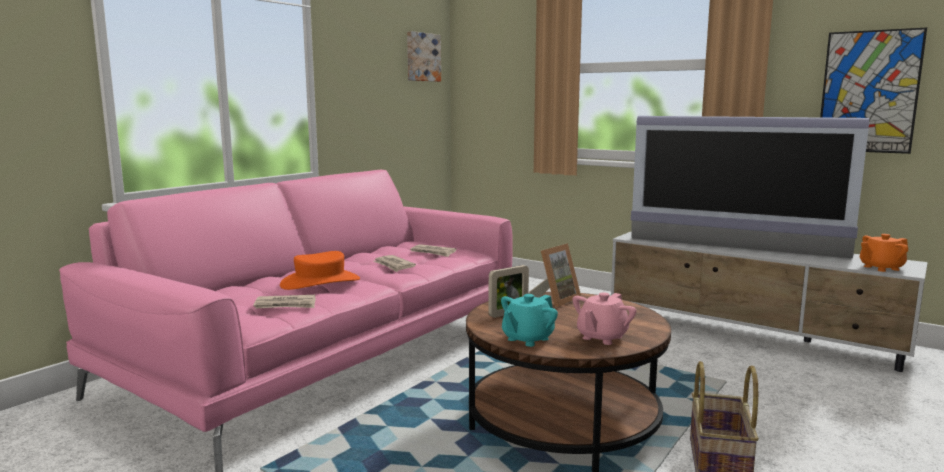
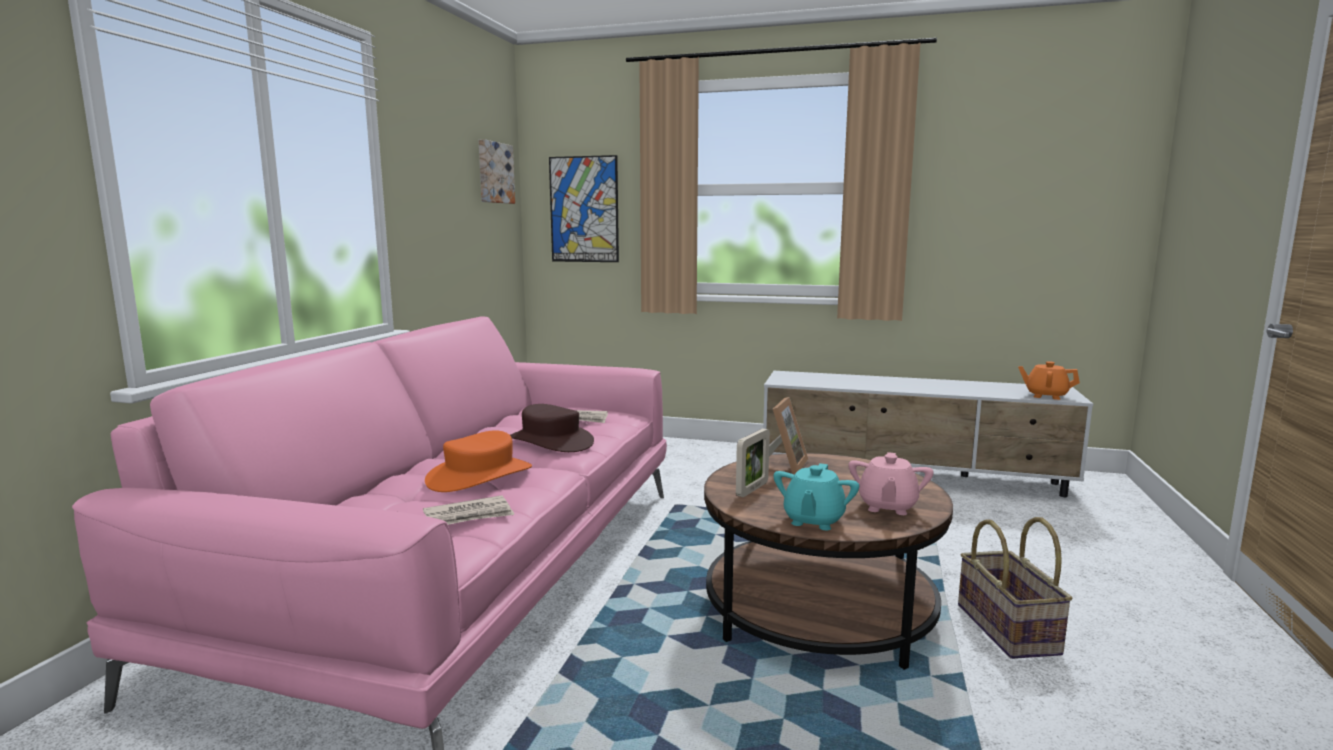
camera: 20 degrees left, 0 degrees up
(393, 265) = (551, 441): newspaper -> brown hat
(734, 248) = (894, 385): television -> none
(869, 92) = (1006, 219): picture -> picture (584, 209)
(881, 268) = (1046, 396): orange teapot -> orange teapot turned 60 degrees clockwise

